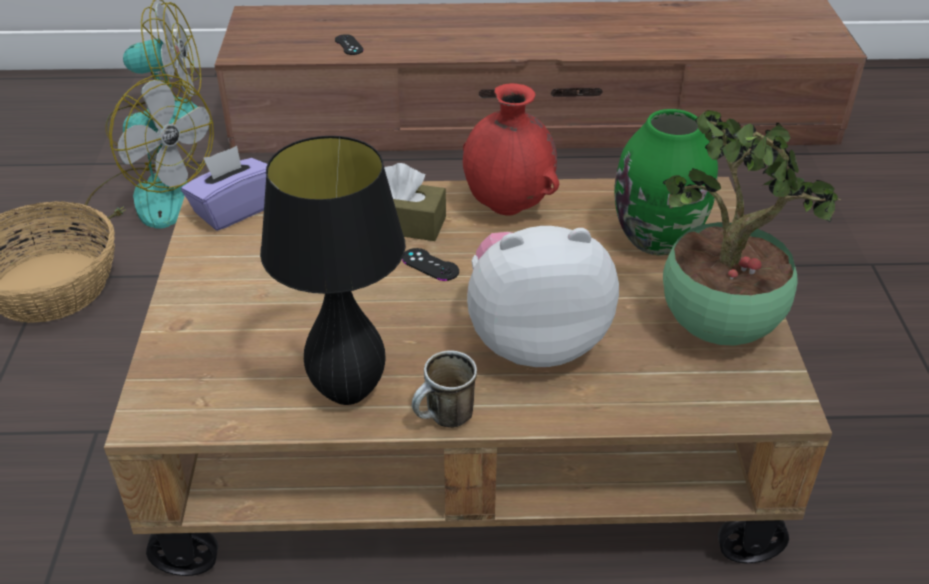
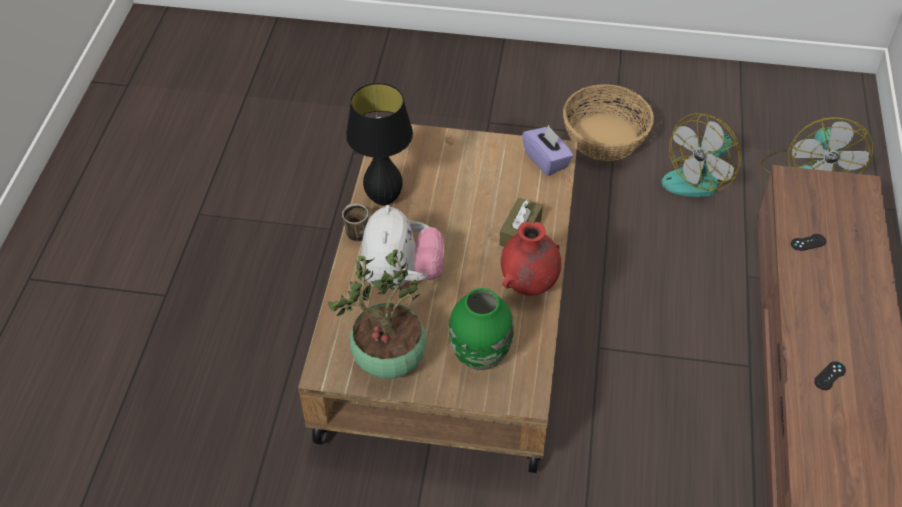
camera: 100 degrees right, 10 degrees up
(430, 265) = (477, 240): black game controller -> black game controller (829, 376)

